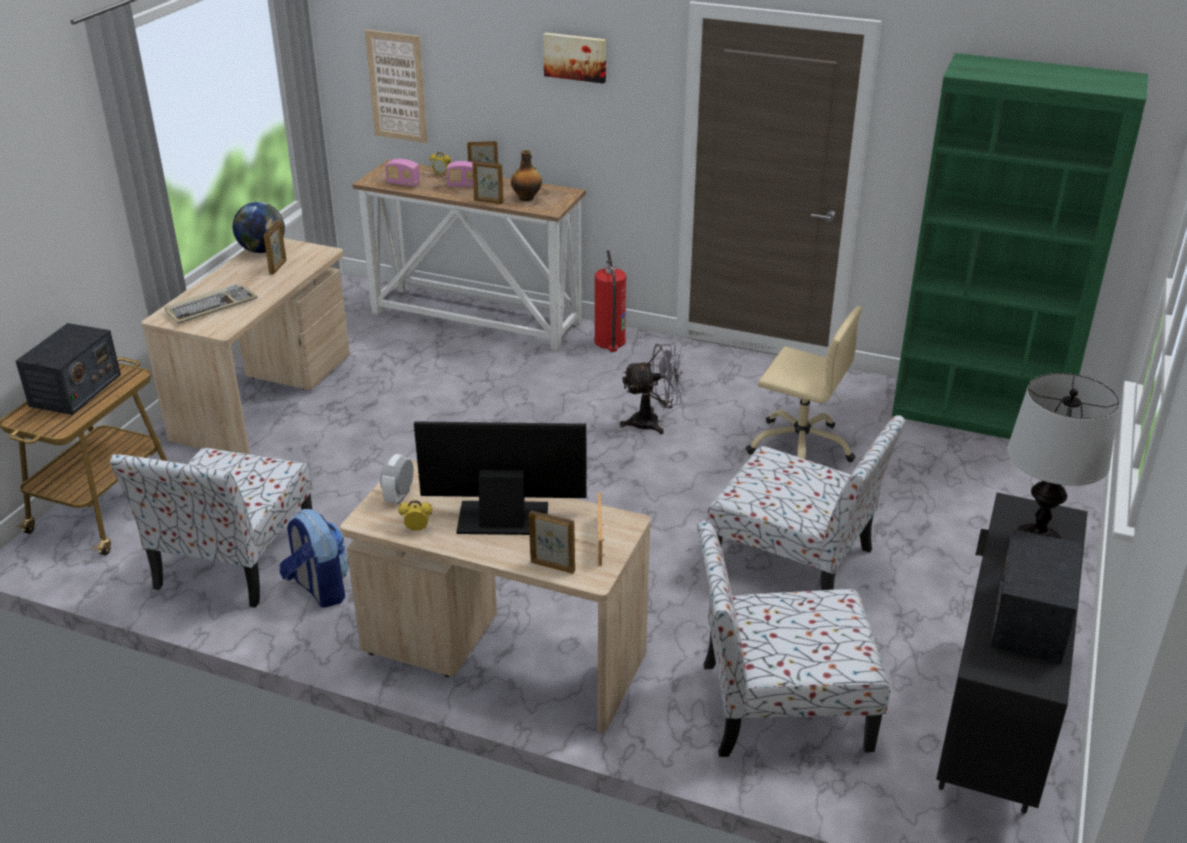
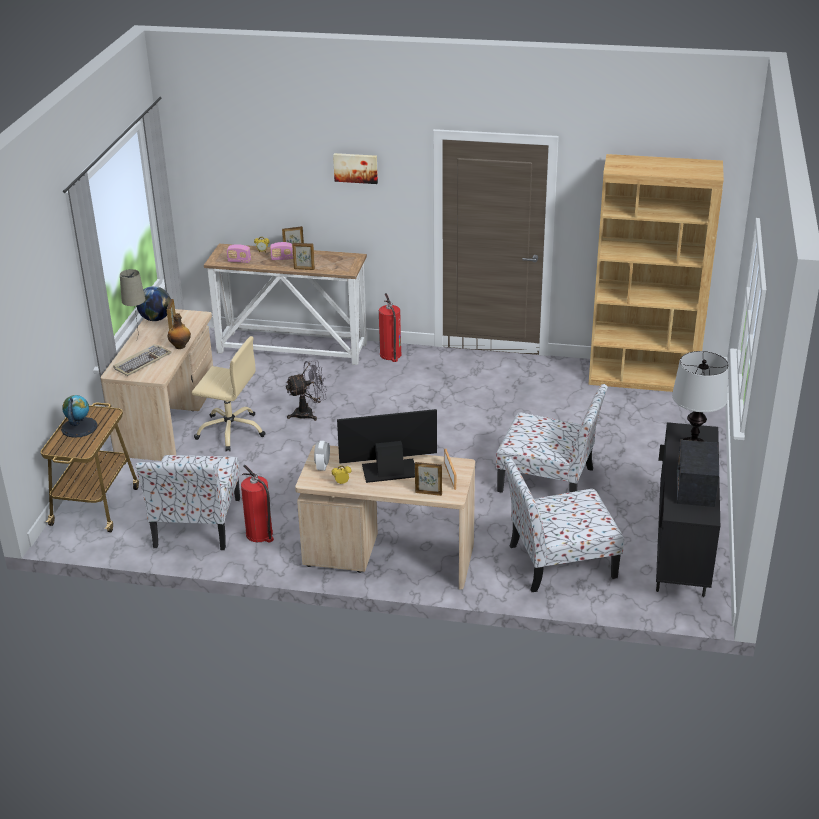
camera: 10 degrees left, 0 degrees up
(75, 390) = (79, 427): radio -> globe
(225, 272) = (139, 337): none -> beige table lamp
(319, 589) = (260, 534): backpack -> fire extinguisher
(397, 87) = (225, 193): picture -> none
(527, 198) = (329, 264): bottle -> bottle (180, 346)
(653, 422) = (436, 406): grey fan -> grey fan (308, 413)
(800, 447) = (535, 411): beige office chair -> beige office chair (231, 431)
(979, 415) = (643, 378): green bookcase -> brown bookcase

